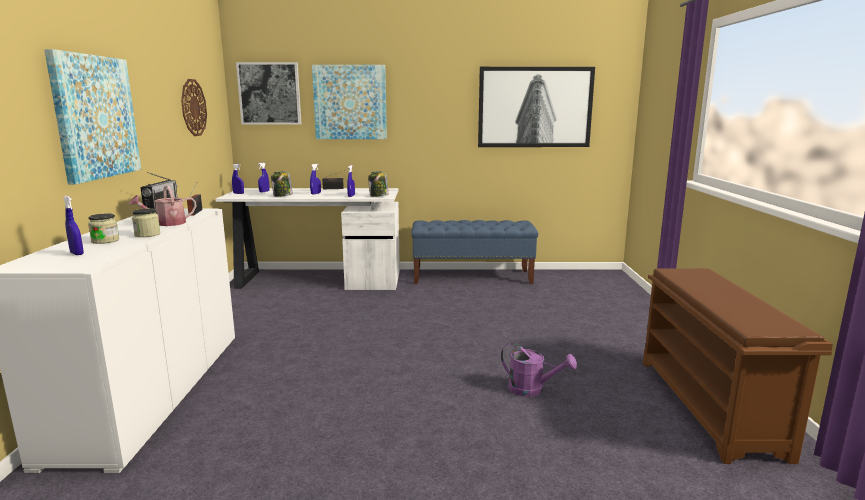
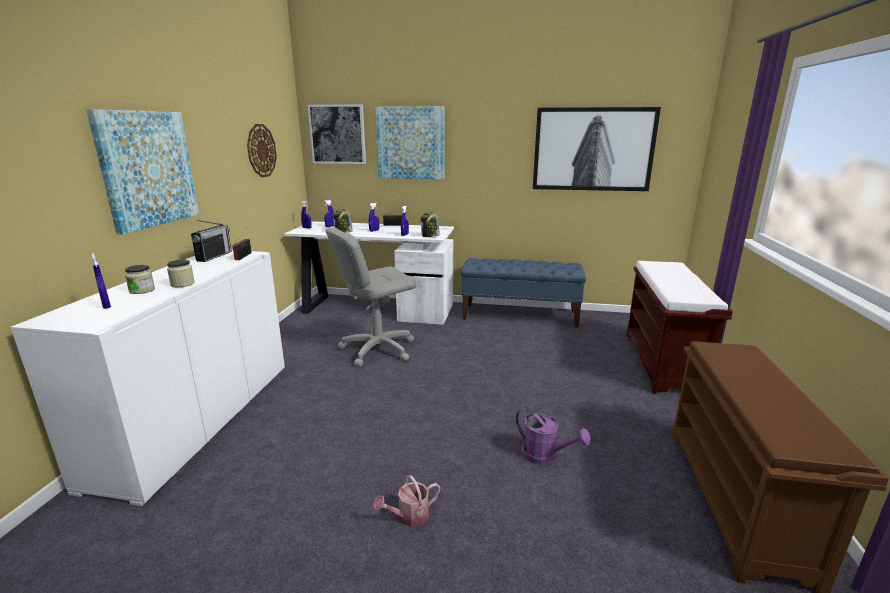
camera: 10 degrees right, 5 degrees up
(167, 224) = (209, 270): watering can -> watering can (409, 516)
(332, 315) = (377, 349): none -> grey office chair
(620, 308) = (663, 363): none -> brown bench

